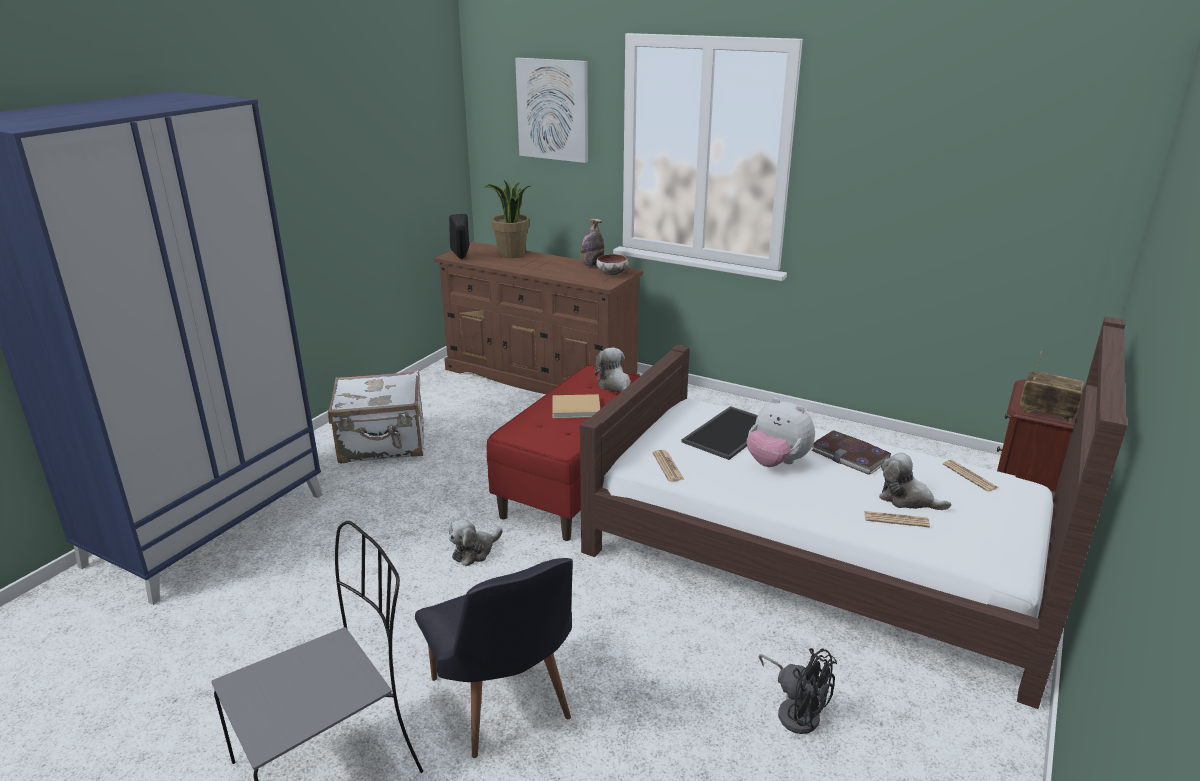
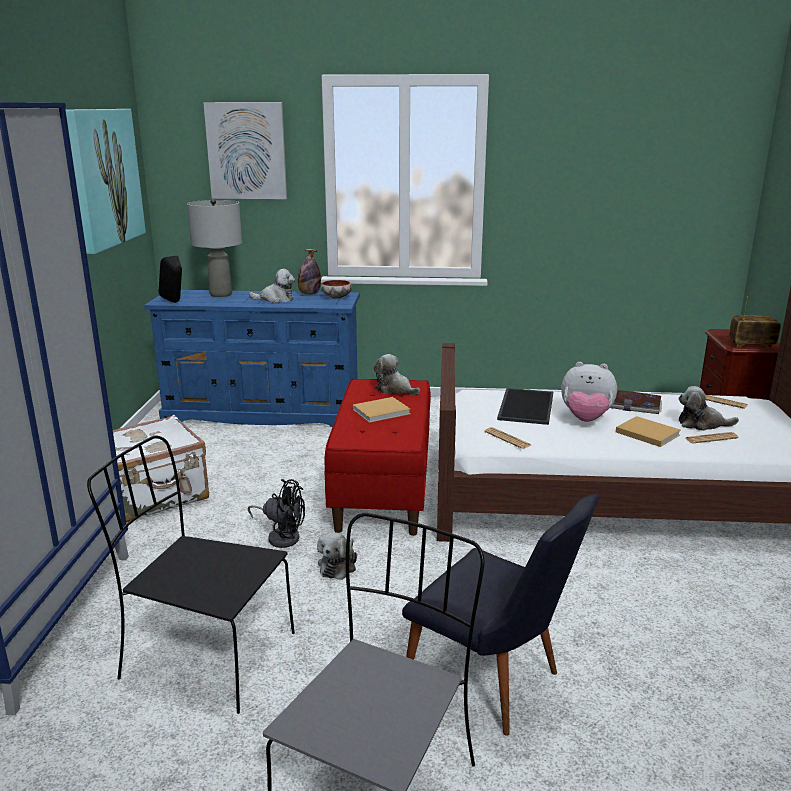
camera: 25 degrees left, 5 degrees down
(307, 600) = (205, 655): none -> black chair
(403, 135) = (105, 178): none -> picture
(511, 254) = (221, 294): potted plant -> grey table lamp
(541, 377) = (264, 413): brown dresser -> blue dresser
(553, 268) = (276, 299): none -> plush toy
(796, 711) = (715, 608): black fan -> black fan (281, 536)
(826, 495) = (646, 433): none -> beige book

